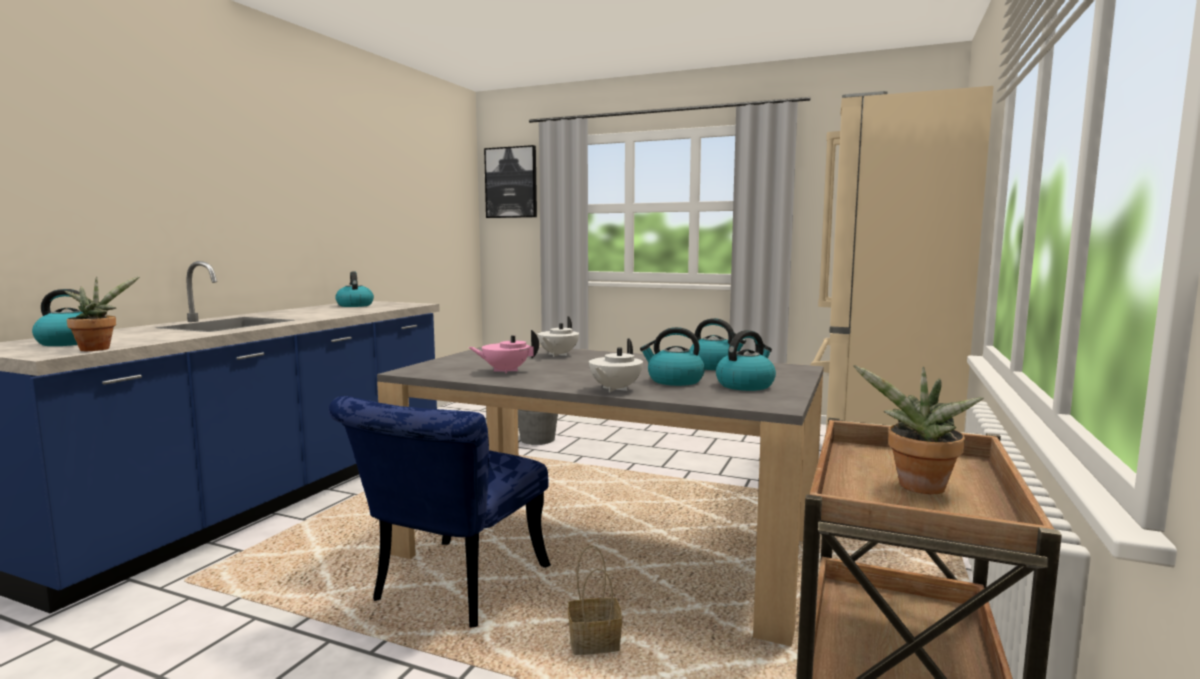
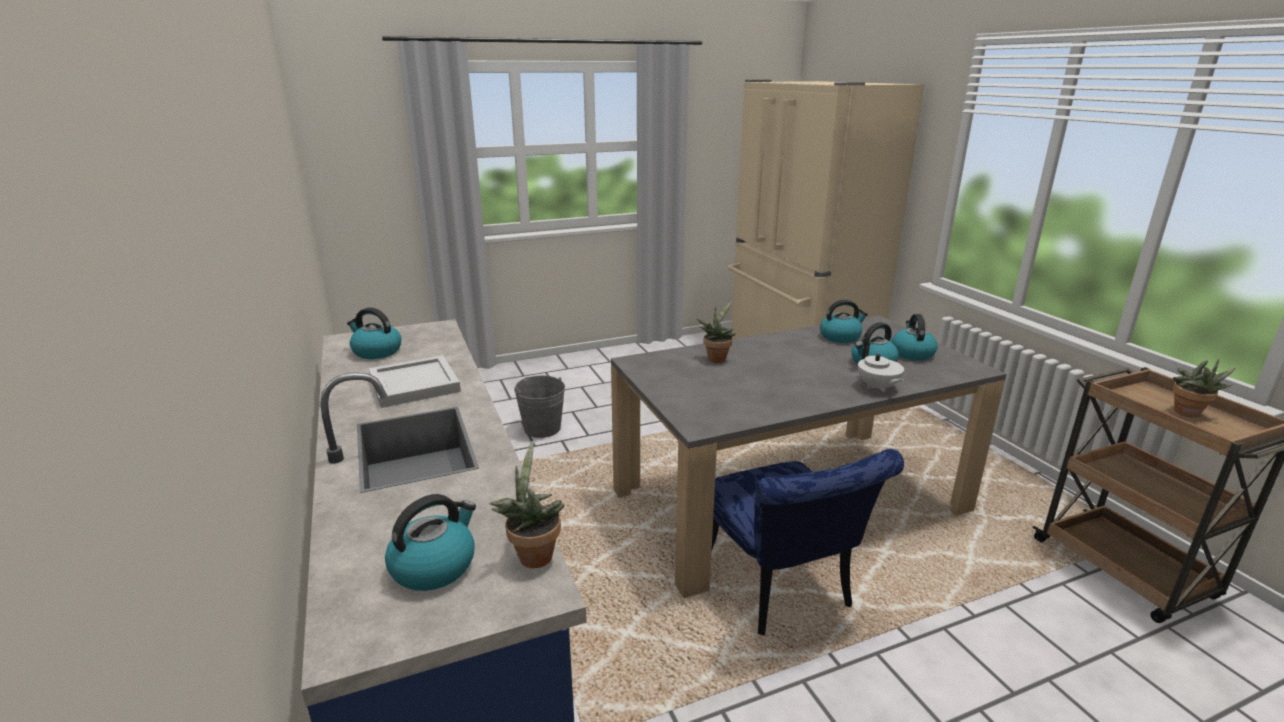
camera: 45 degrees left, 15 degrees up
(316, 313) = (413, 384): none -> white tray
(505, 371) = (756, 395): pink teapot -> none
(511, 182) = (352, 120): picture -> none
(557, 355) = (716, 358): white teapot -> potted plant
(592, 645) = (914, 570): basket -> none

